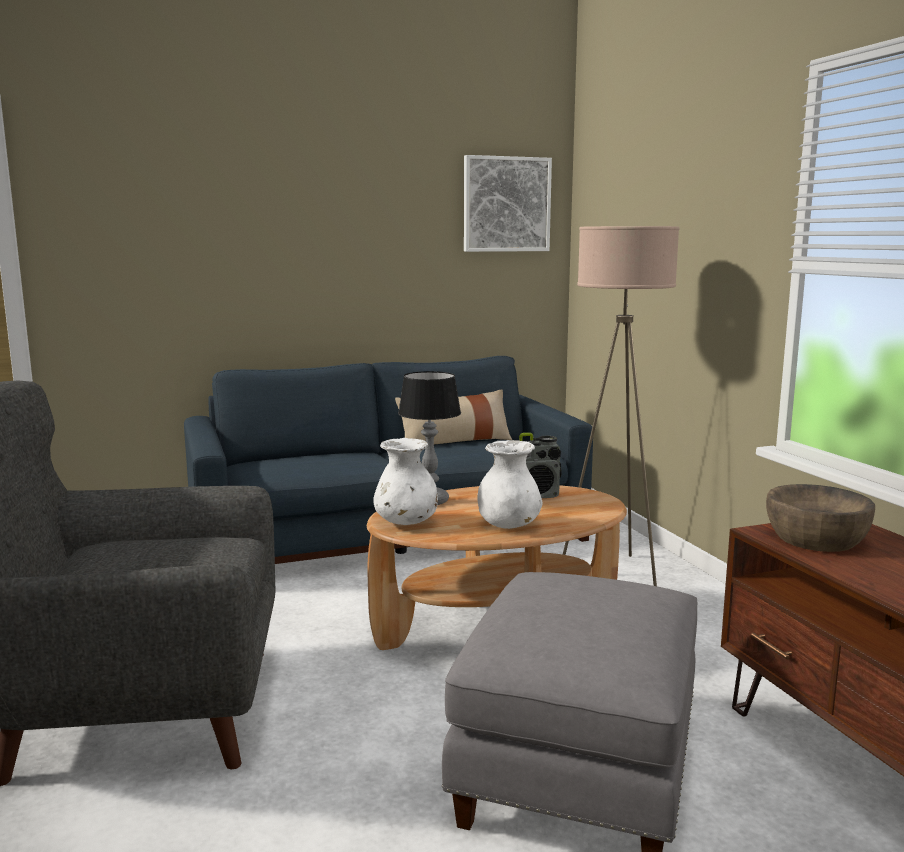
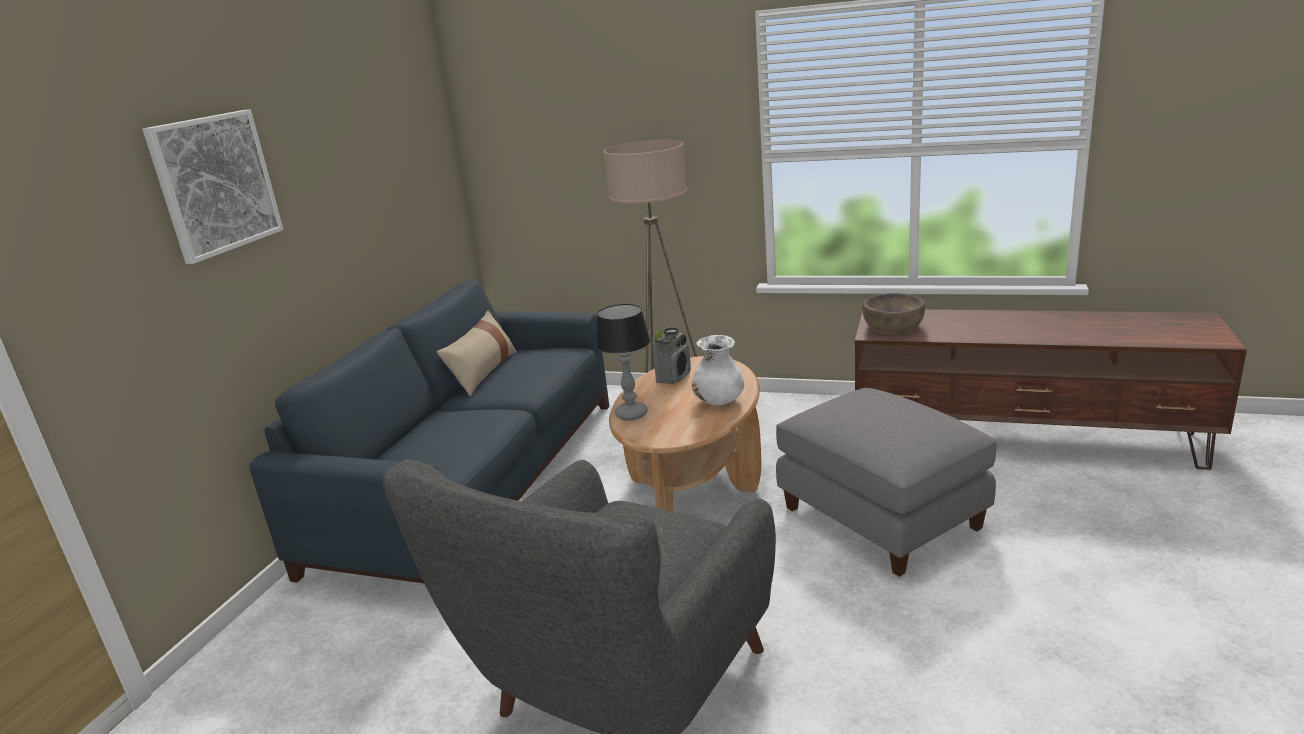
camera: 50 degrees left, 10 degrees up
(406, 523) = (666, 434): white vase -> none
(506, 204) = (418, 133): picture -> picture (215, 184)

